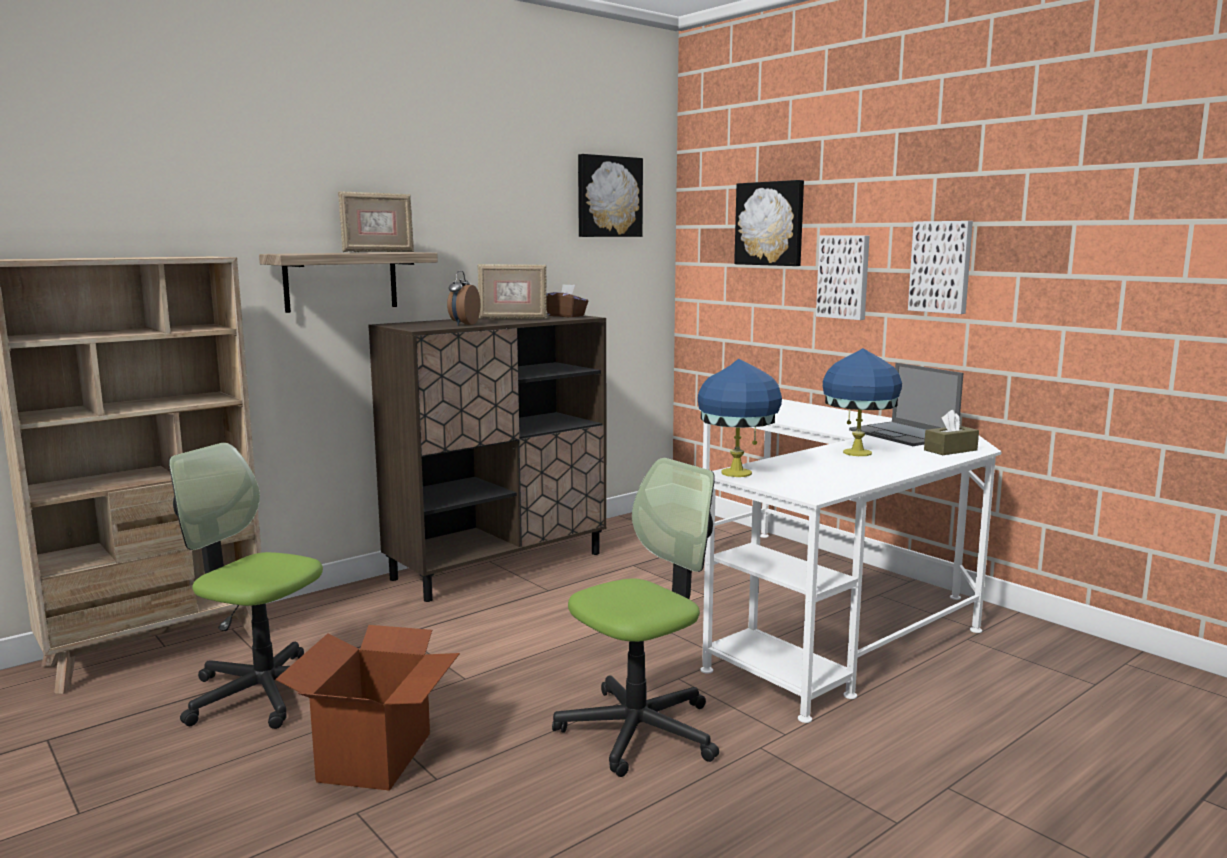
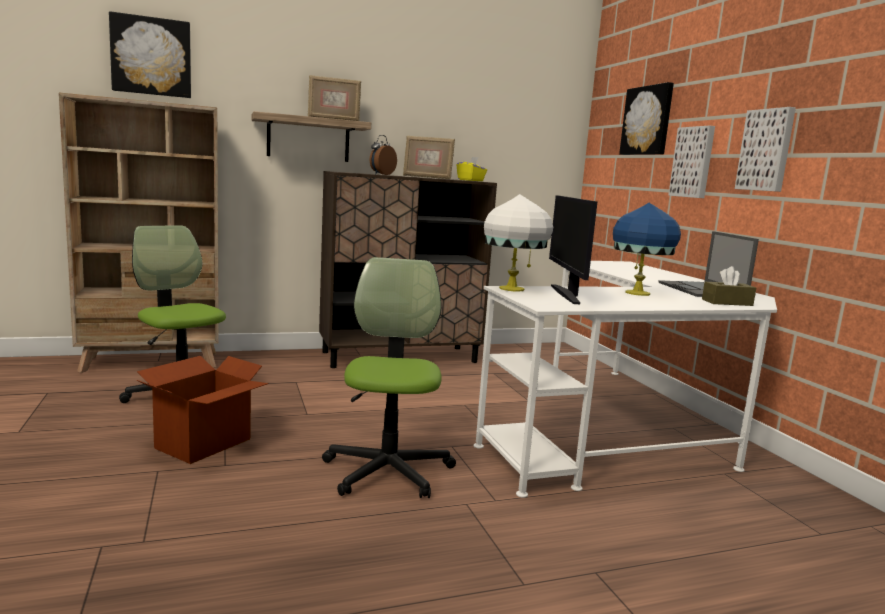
camera: 20 degrees right, 0 degrees up
(566, 316) = (470, 180): brown tissue box -> yellow tissue box
(608, 197) = (529, 98): picture -> picture (151, 56)
(639, 730) = (388, 471): office chair -> office chair turned 75 degrees counterclockwise
(738, 473) = (512, 289): blue table lamp -> white table lamp
(801, 470) = (567, 294): none -> monitor

